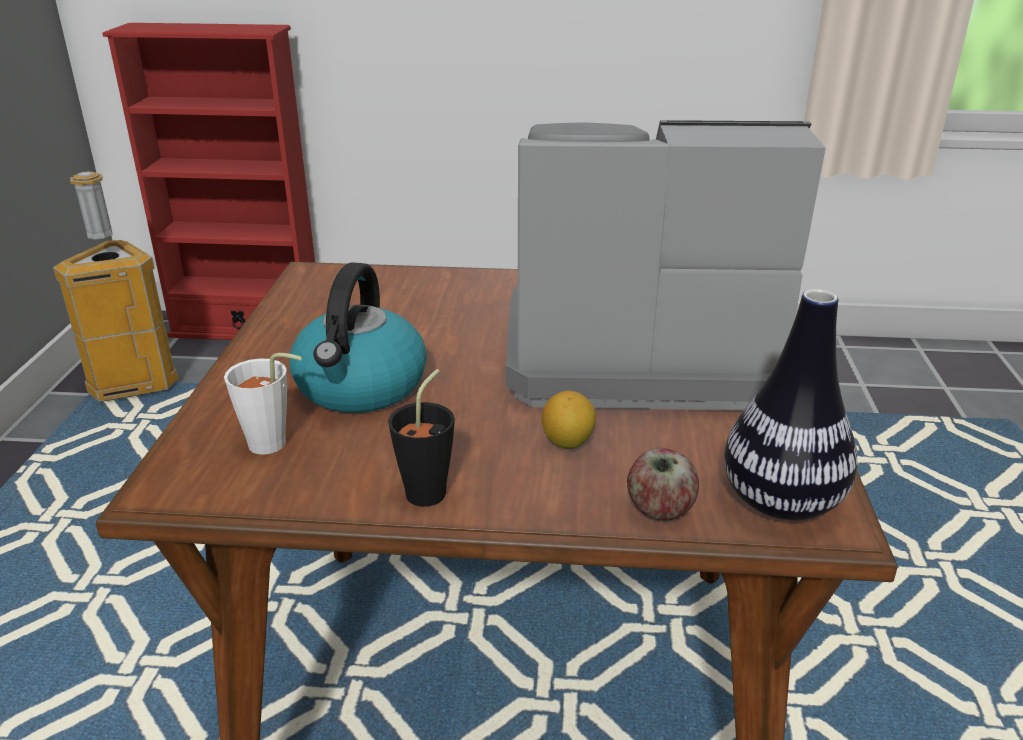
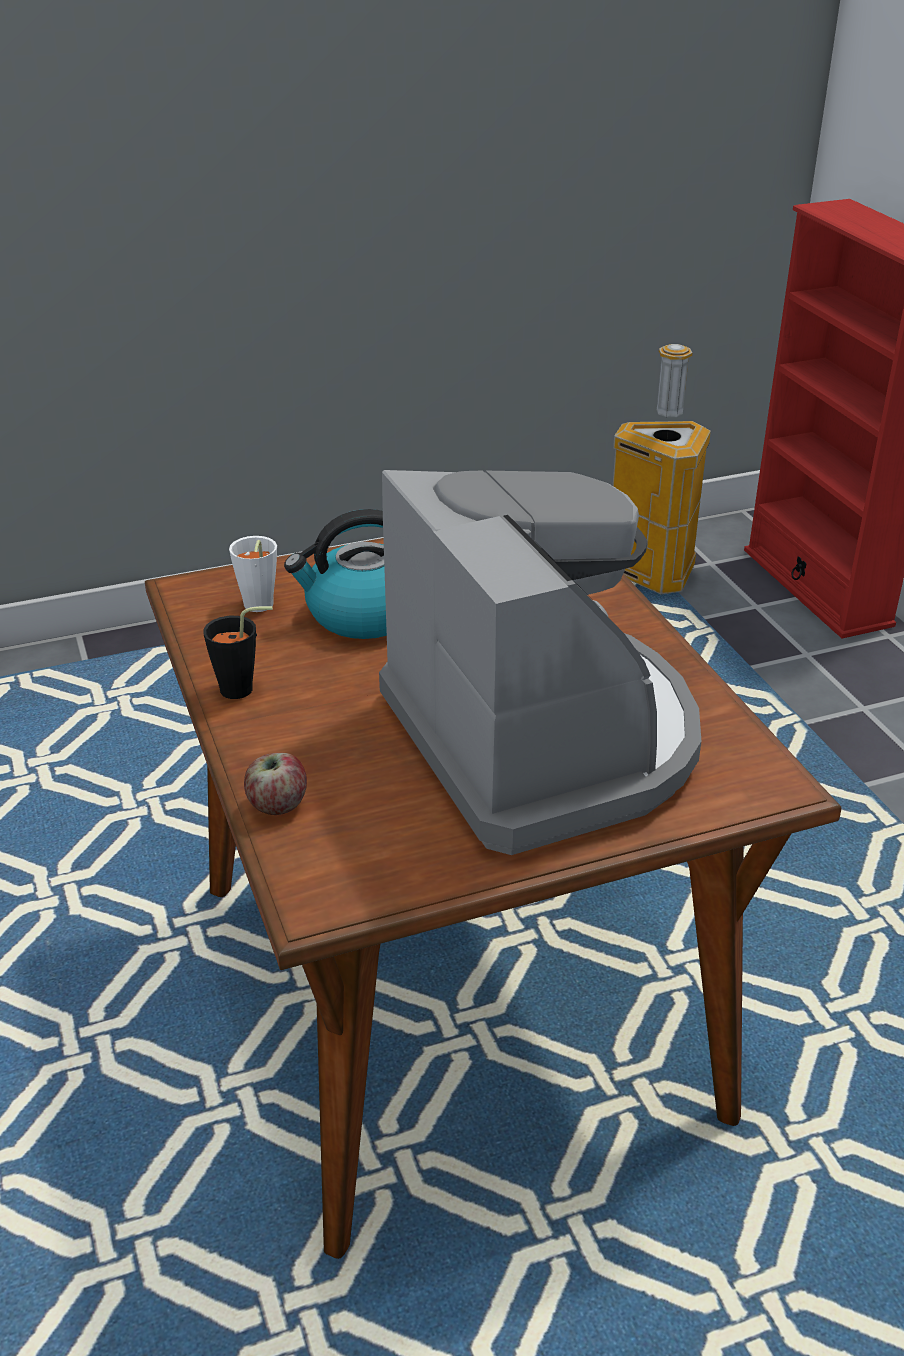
camera: 65 degrees right, 5 degrees up
(568, 442) = (348, 736): lemon -> none
(781, 503) = (325, 871): vase -> none

